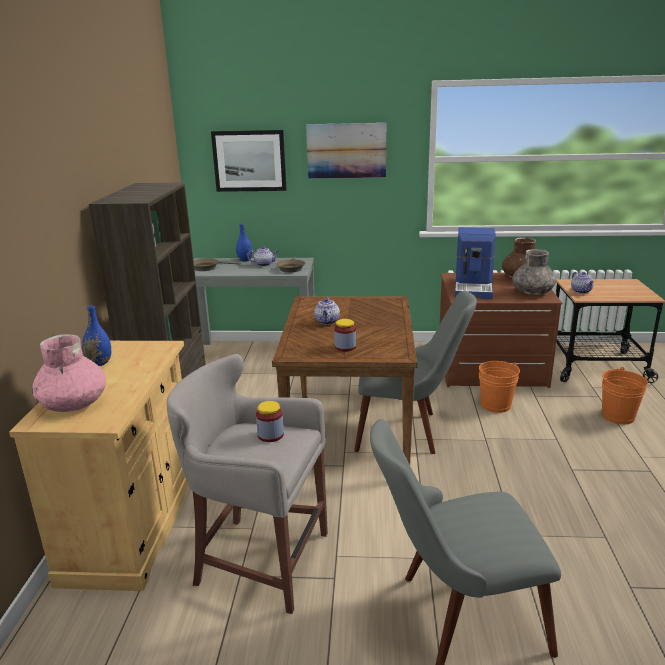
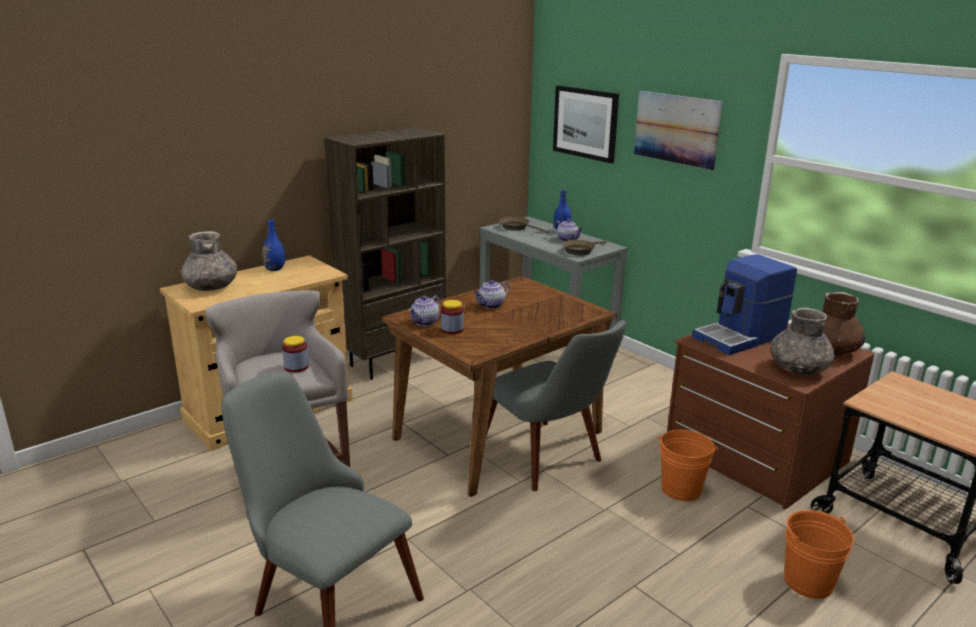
camera: 45 degrees right, 0 degrees up
(74, 403) = (211, 287): pink vase -> grey vase
(581, 291) = (886, 397): teapot -> teapot (425, 322)

